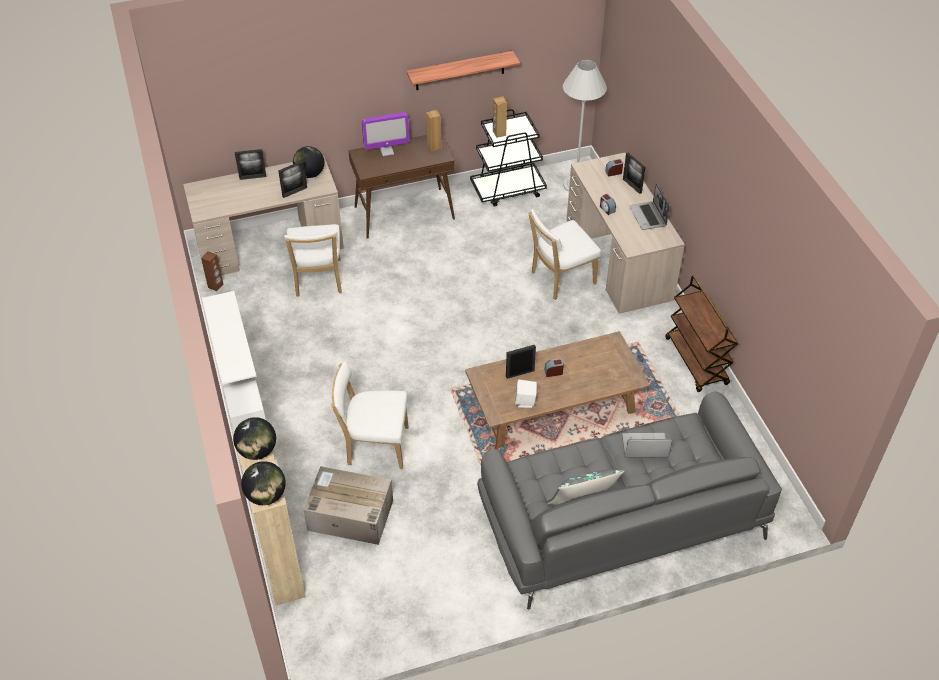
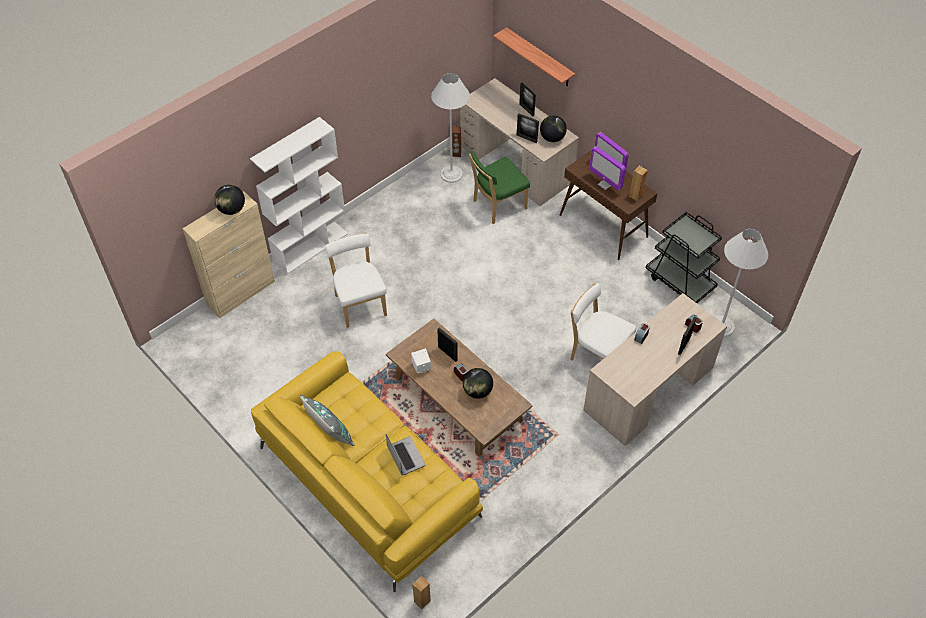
camera: 65 degrees right, 5 degrees up
(243, 301) = (451, 174): none -> white floor lamp
(266, 495) = (198, 229): globe -> globe (477, 391)
(318, 280) = (497, 205): white chair -> green chair
(349, 515) = (293, 314): cardboard box -> none
(403, 160) = (605, 184): none -> monitor
(460, 71) = (685, 159): shelf -> shelf (539, 58)
(499, 133) = (682, 230): brown speaker -> brown speaker (422, 601)
(620, 518) = (367, 480): grey sofa -> yellow sofa
(648, 217) = (651, 369): laptop -> none
(696, 361) = (561, 485): brown cart -> none

